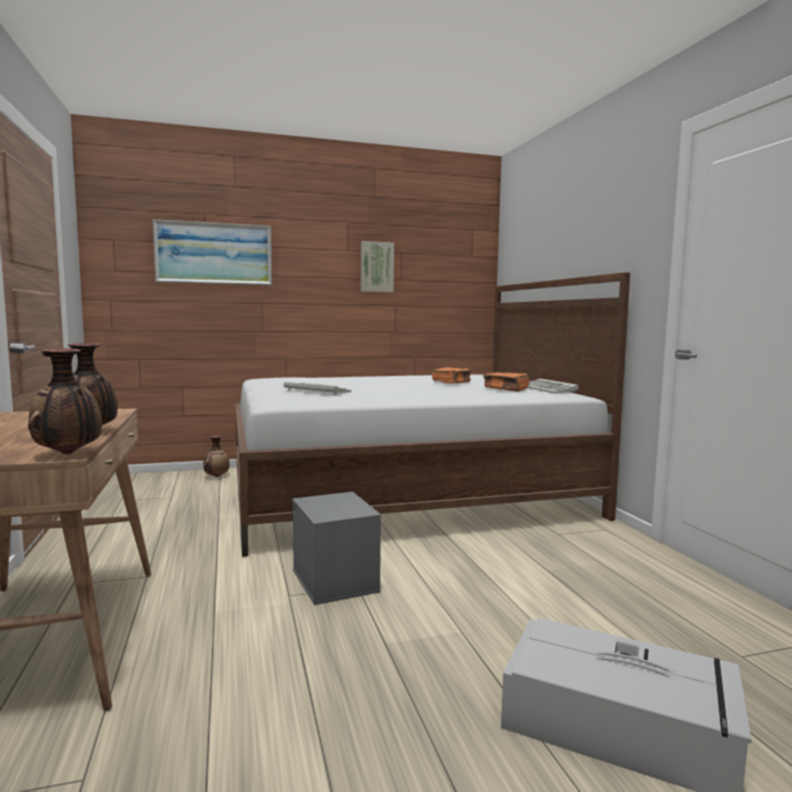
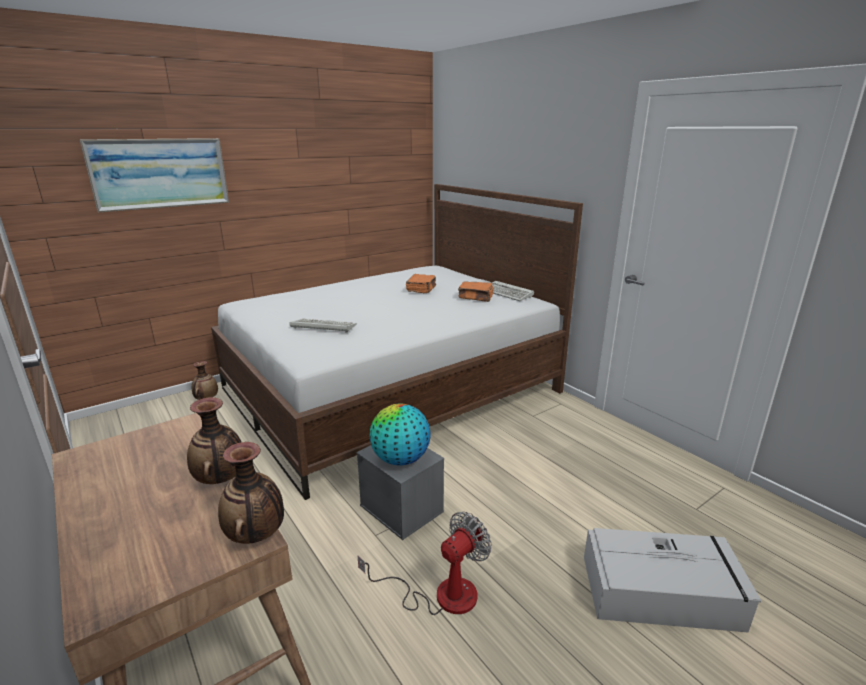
camera: 20 degrees left, 15 degrees up
(318, 657) = (440, 594): none -> fan
(331, 508) = (400, 459): none -> globe
(376, 267) = (328, 173): picture -> none

